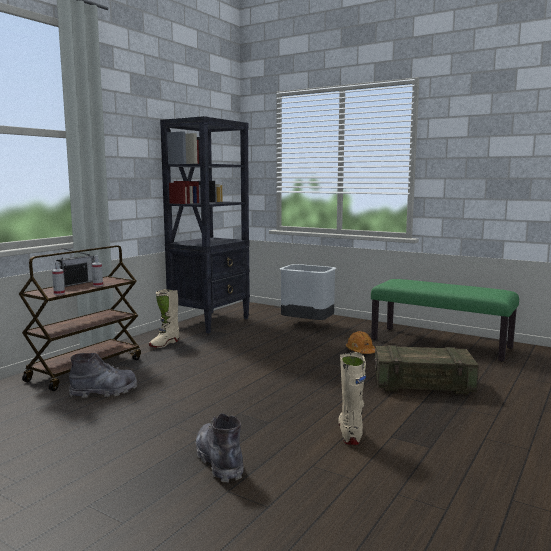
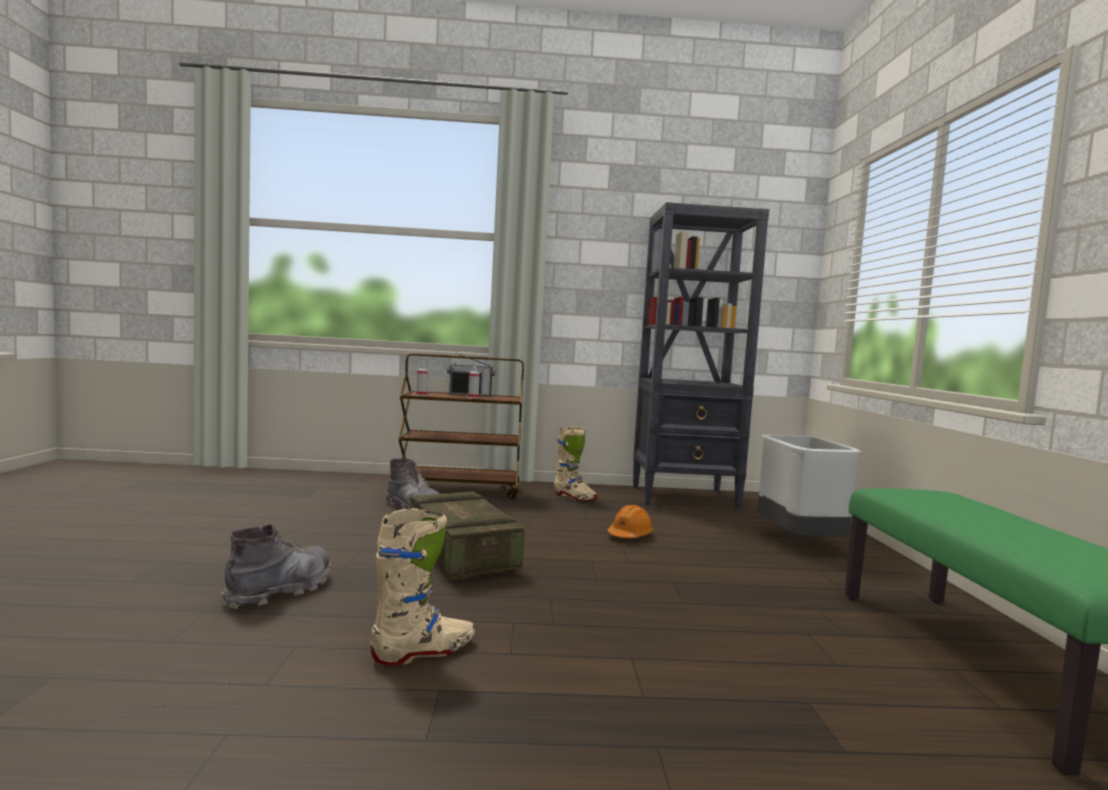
camera: 55 degrees right, 5 degrees down
(164, 344) = (574, 497): beige boot -> beige boot turned 135 degrees counterclockwise
(360, 351) = (770, 598): orange hard hat -> orange hard hat (630, 535)
(422, 384) = (714, 682): crate -> crate (461, 555)

